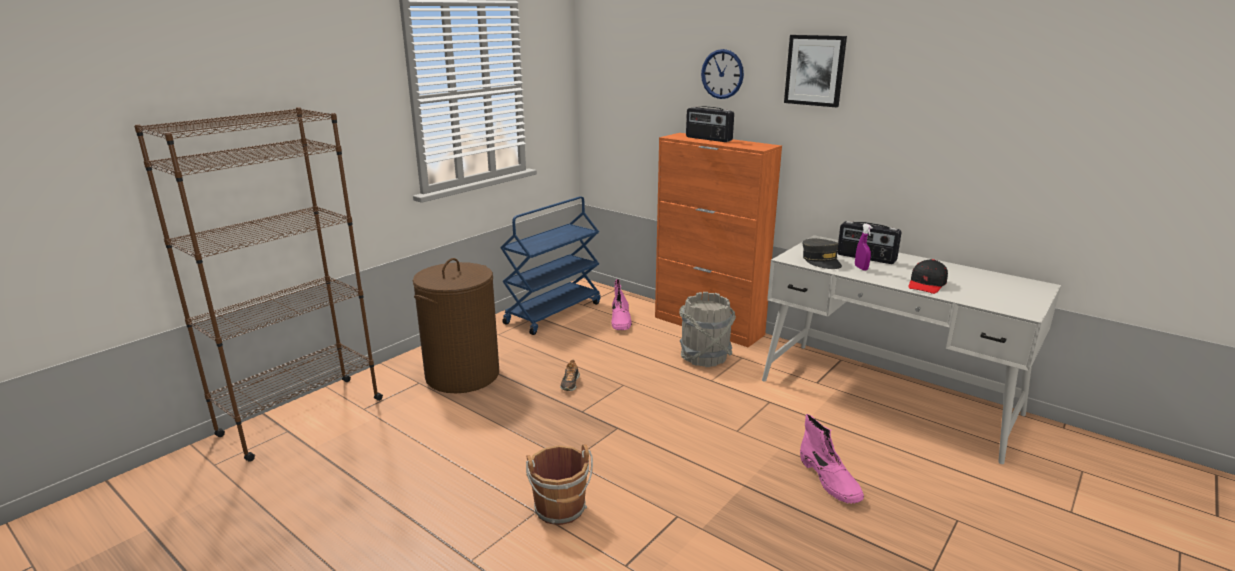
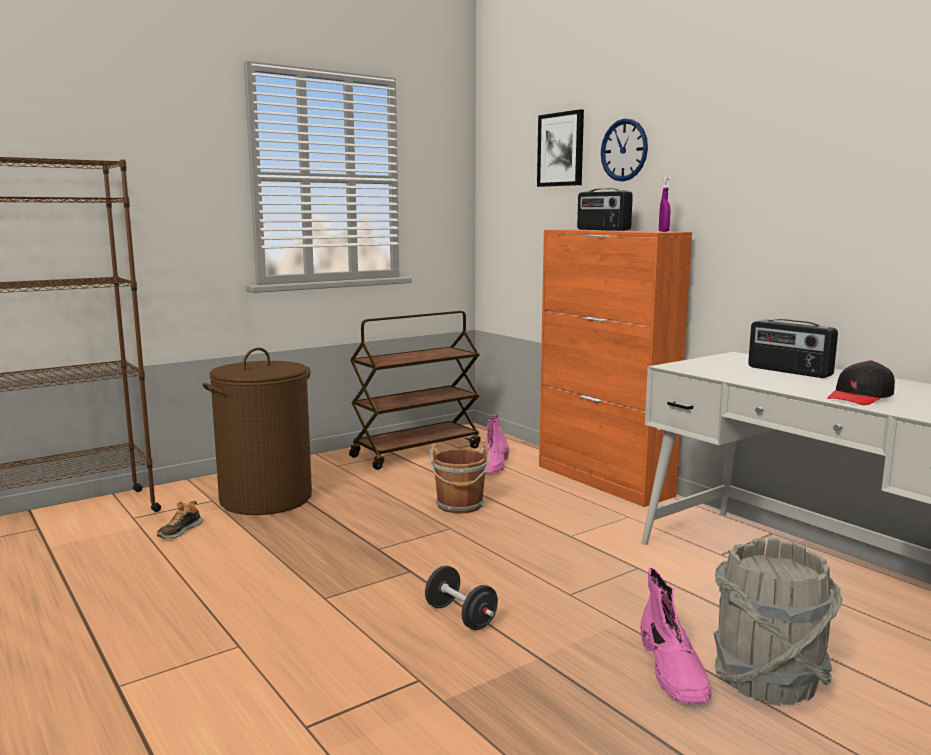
camera: 15 degrees right, 10 degrees down
(553, 313) = (416, 451): blue cart -> brown cart
(561, 510) = (271, 648): brown bucket -> brown bucket (460, 506)
(570, 383) = (385, 519): shoe -> shoe (179, 531)
(675, 461) = (460, 616): none -> black dumbbell
(704, 357) = (577, 511): grey bucket -> grey bucket (767, 679)
(815, 70) = (730, 129): picture -> picture (561, 149)
(821, 261) = (718, 370): grey cap -> none
(861, 268) = (771, 379): purple spray bottle -> purple spray bottle (663, 231)

